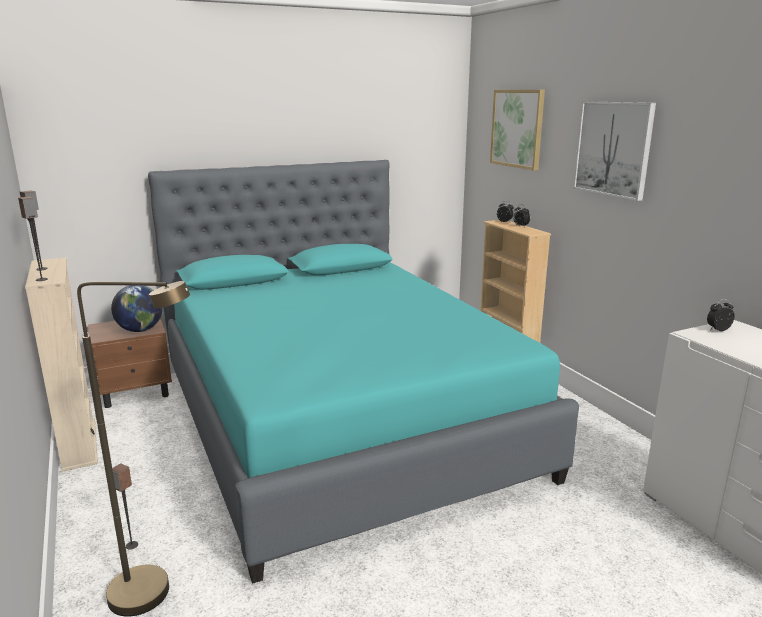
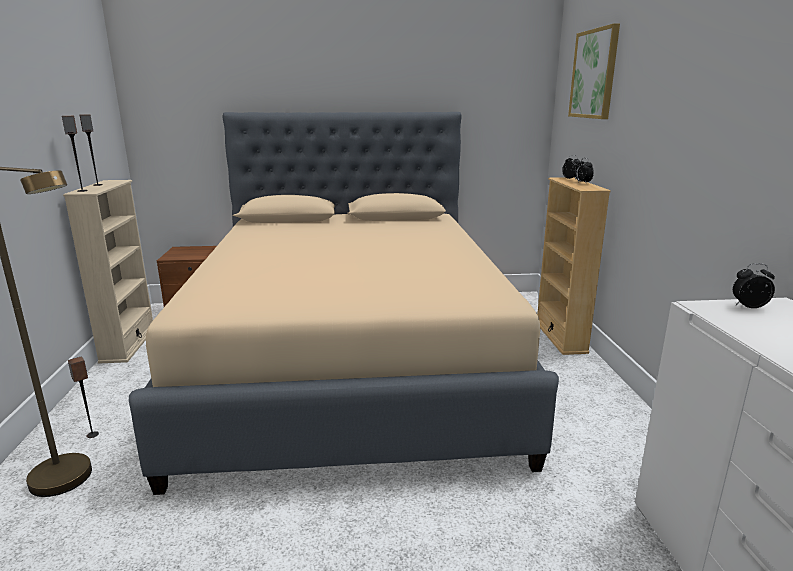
camera: 20 degrees right, 0 degrees up
(140, 330) = (204, 255): globe -> none
(340, 420) = (351, 362): turquoise bed -> beige bed
(613, 149) = (677, 82): picture -> none

